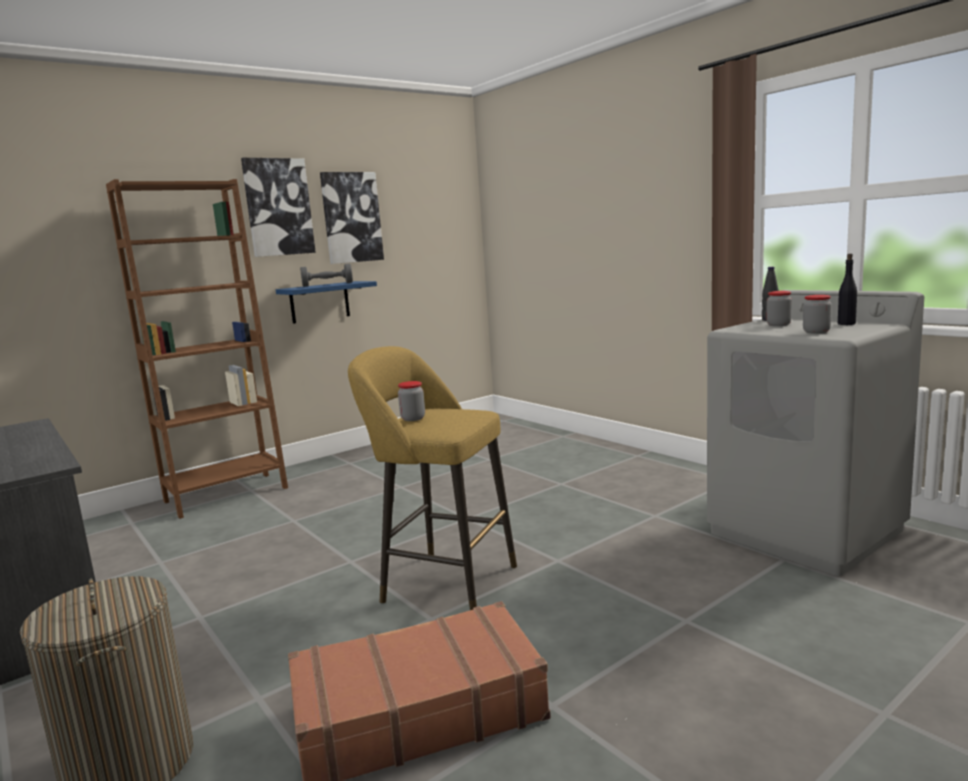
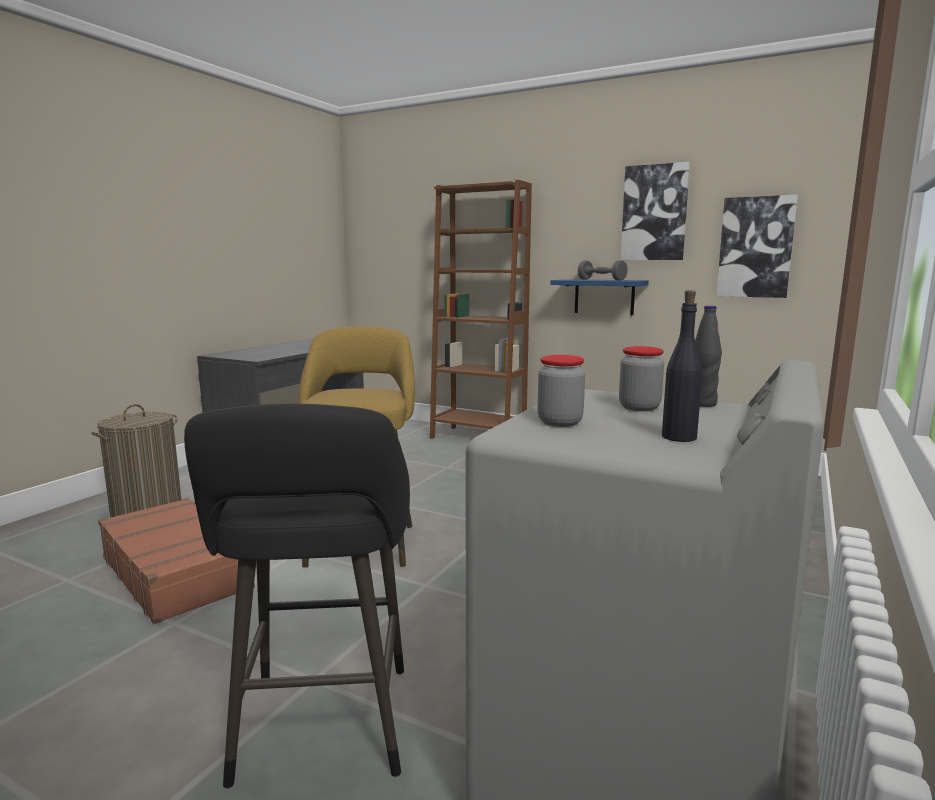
camera: 65 degrees right, 0 degrees up
(278, 207) = (579, 203): picture -> picture (755, 247)
(413, 418) = (347, 389): jar -> none
(752, 619) = (322, 731): none -> black stool

